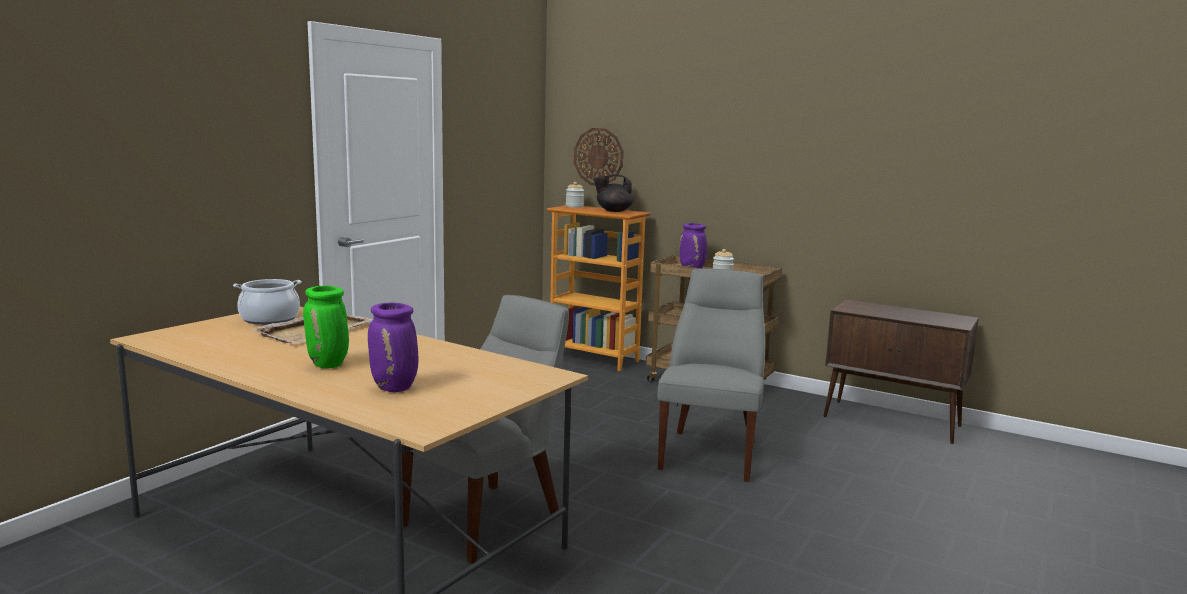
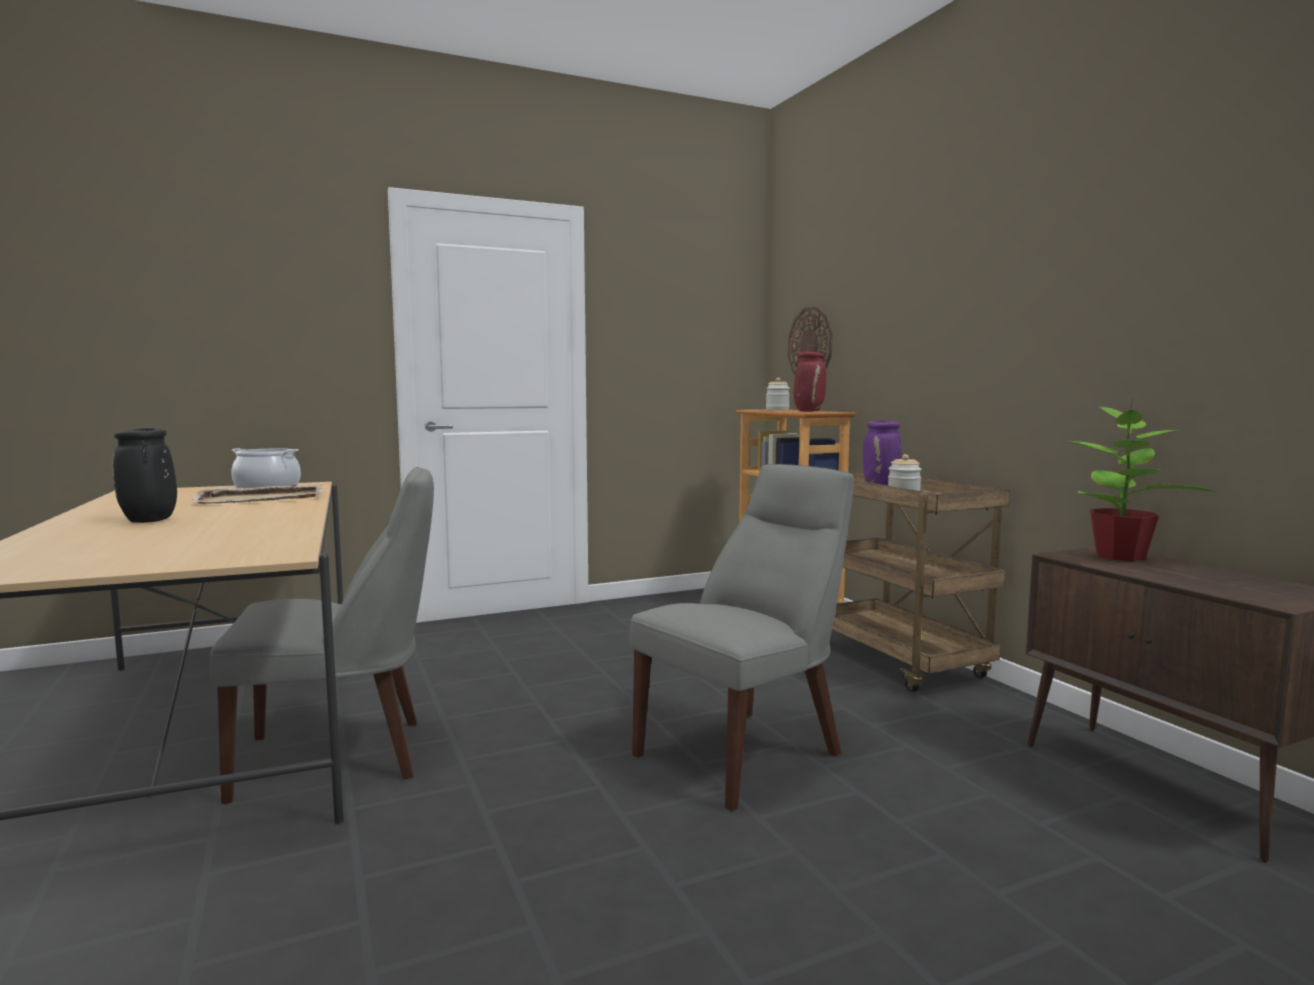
camera: 35 degrees right, 5 degrees down
(329, 365) = (149, 521): green vase -> black vase
(395, 388) = (104, 544): purple vase -> none
(613, 211) = (808, 411): black teapot -> red vase
(866, 306) = (1120, 556): none -> potted plant

